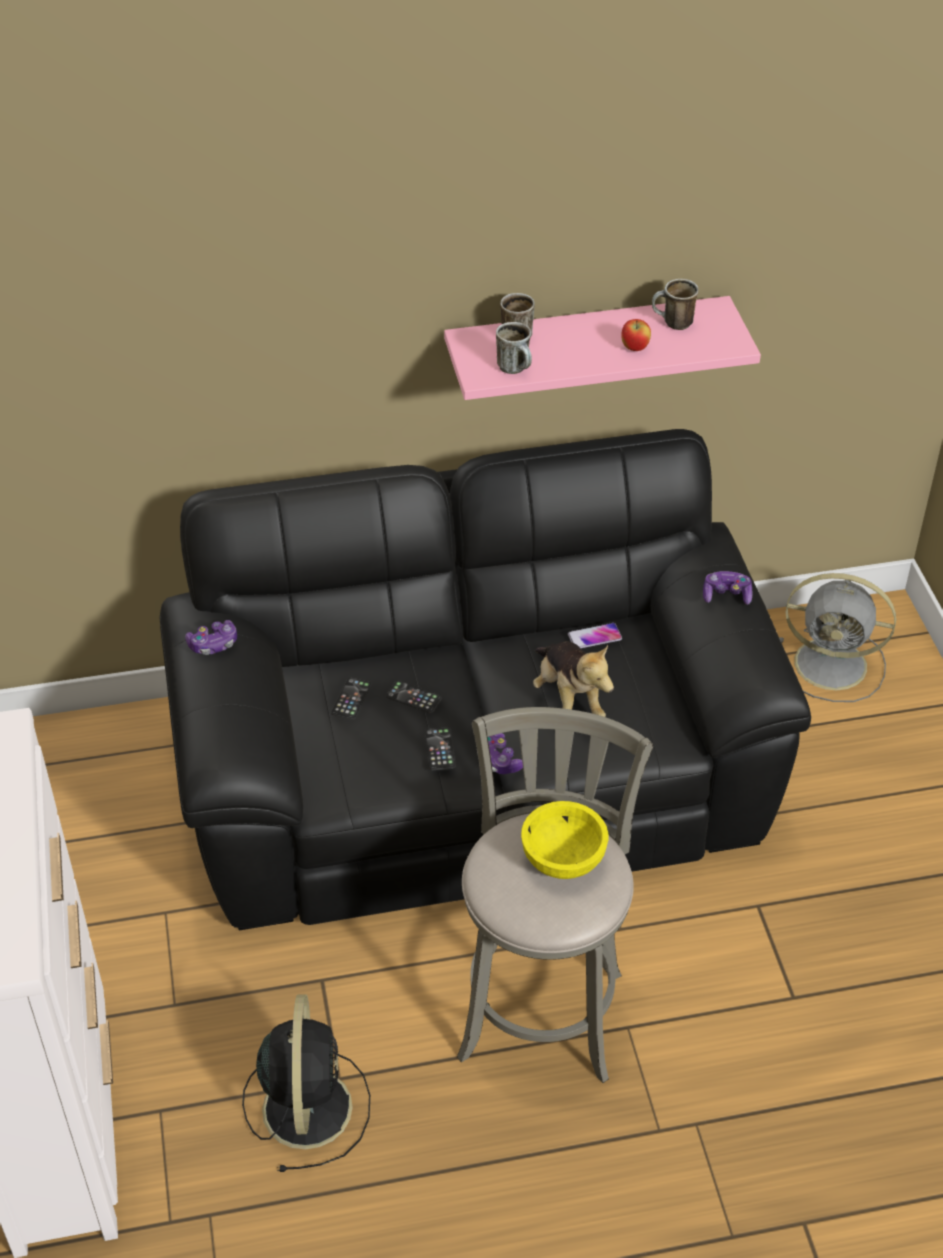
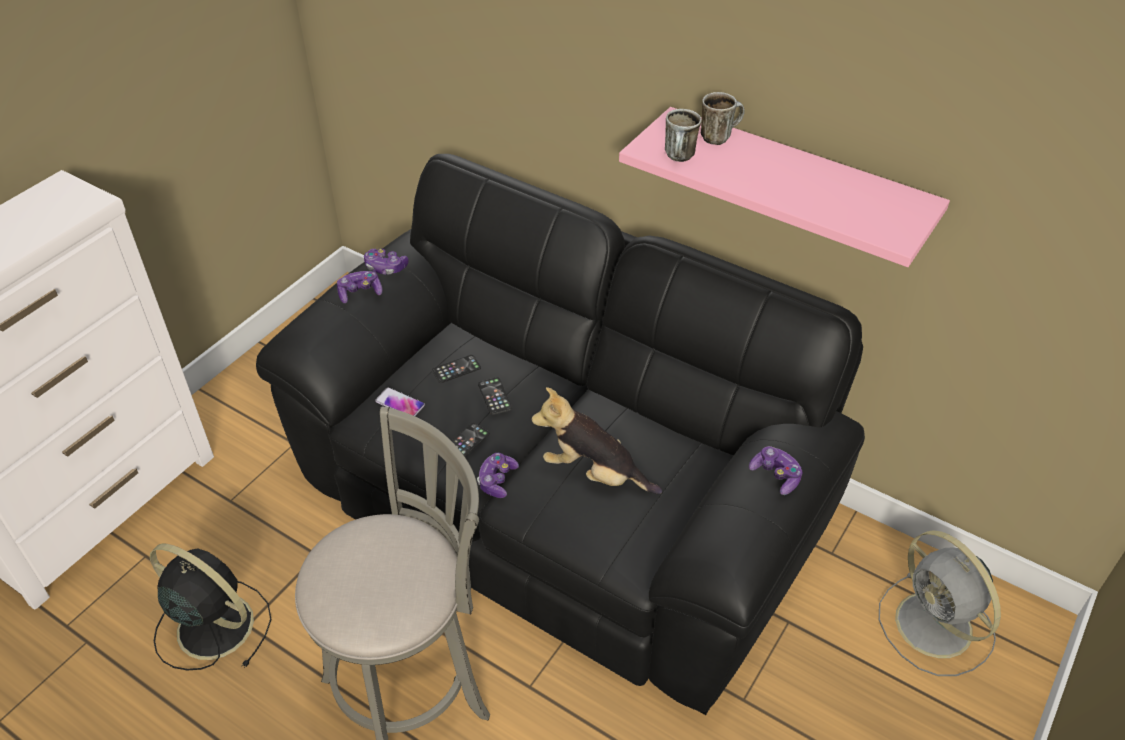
camera: 45 degrees right, 0 degrees up
(224, 680) = (360, 293): none -> game controller
(307, 1104) = (212, 625): black fan -> black fan turned 105 degrees counterclockwise
(563, 858) = (397, 574): yellow bowl -> none
(568, 698) = (594, 473): plush toy -> plush toy turned 90 degrees clockwise
(594, 637) = (669, 444): phone -> phone (400, 403)
(635, 348) = (801, 194): apple -> none
(672, 324) = (862, 194): mug -> none

